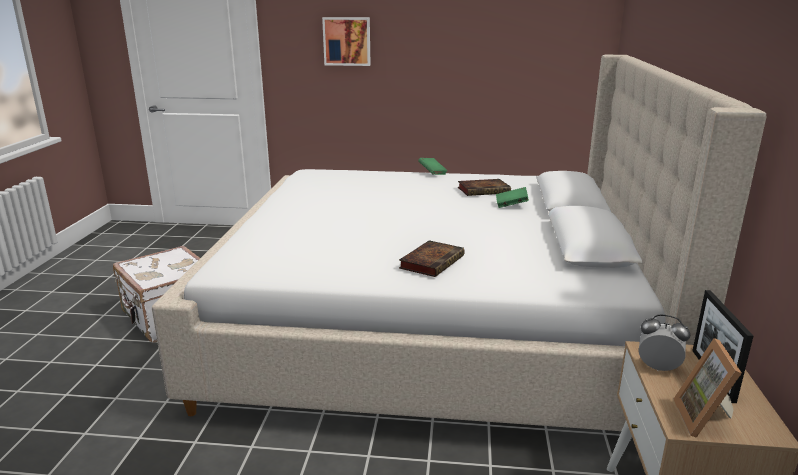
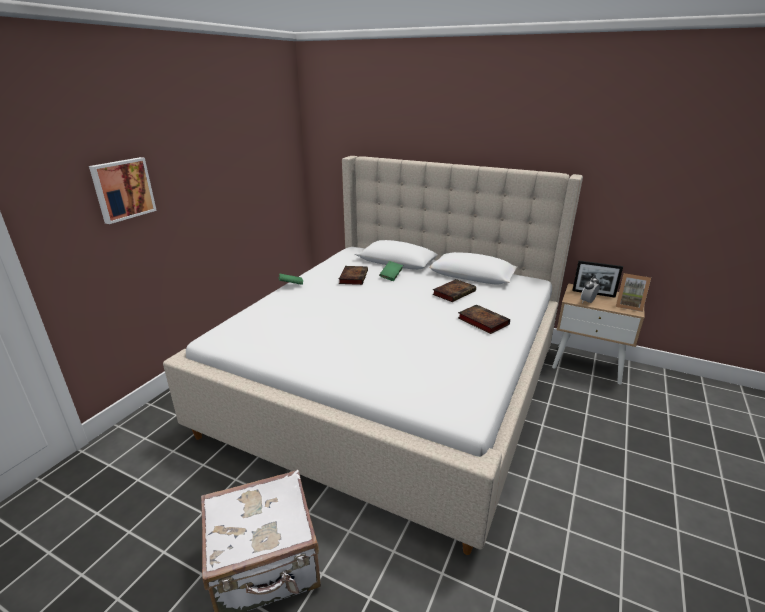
camera: 70 degrees left, 5 degrees up
(504, 240) = (454, 292): none -> book

